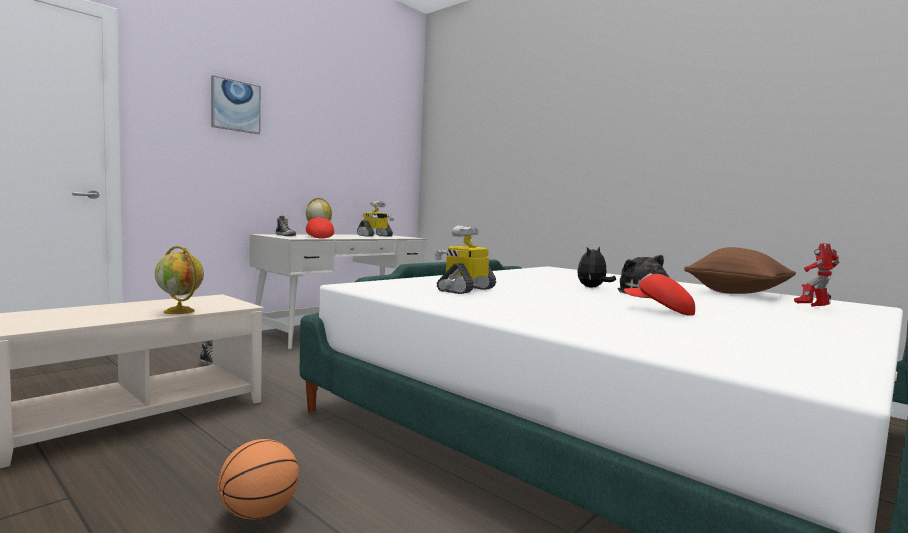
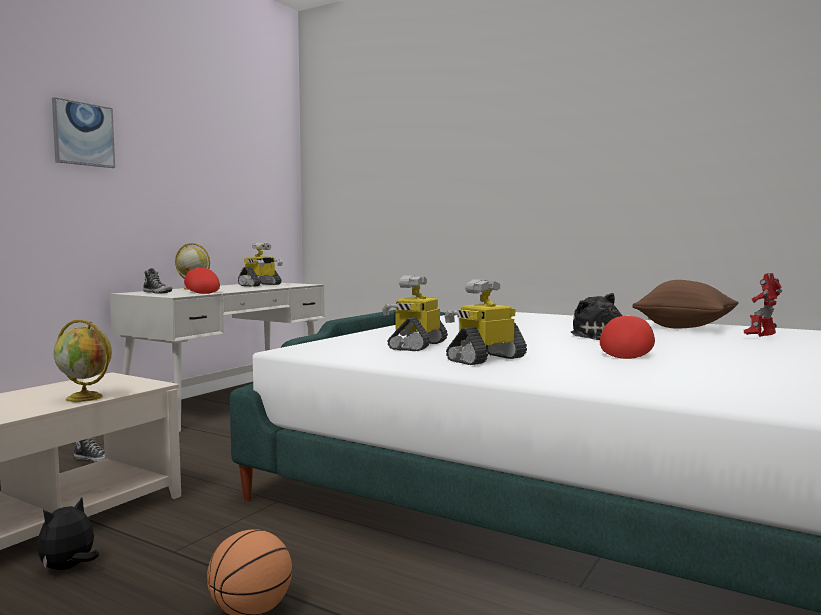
camera: 10 degrees left, 0 degrees up
(516, 305) = (485, 359): none -> toy robot
(592, 287) = (542, 332): plush toy -> plush toy (69, 568)
(659, 311) = (626, 353): red cap -> red cap turned 90 degrees clockwise

